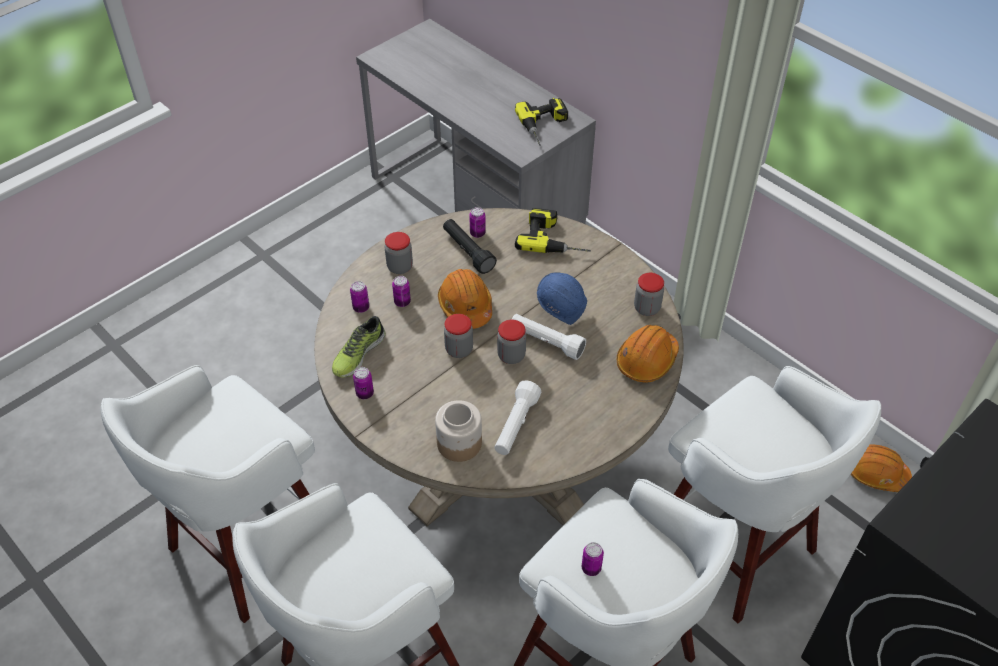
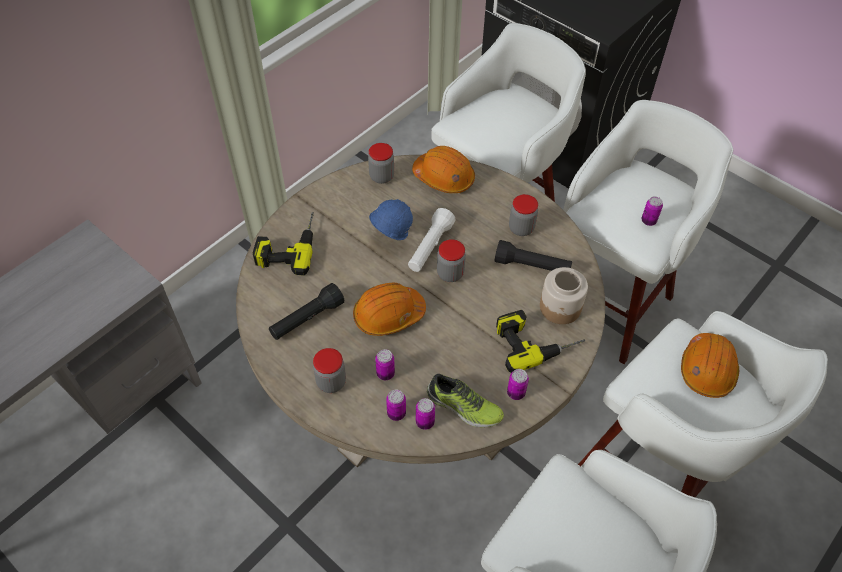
camera: 95 degrees left, 5 degrees up
(459, 350) = (447, 316): jar -> jar (521, 228)
(477, 233) = (278, 312): can -> can (425, 422)
(516, 426) = (532, 266): white flashlight -> black flashlight
(545, 126) = (91, 263): power drill -> power drill (536, 340)
(876, 474) = (417, 138): orange hard hat -> orange hard hat (707, 369)

